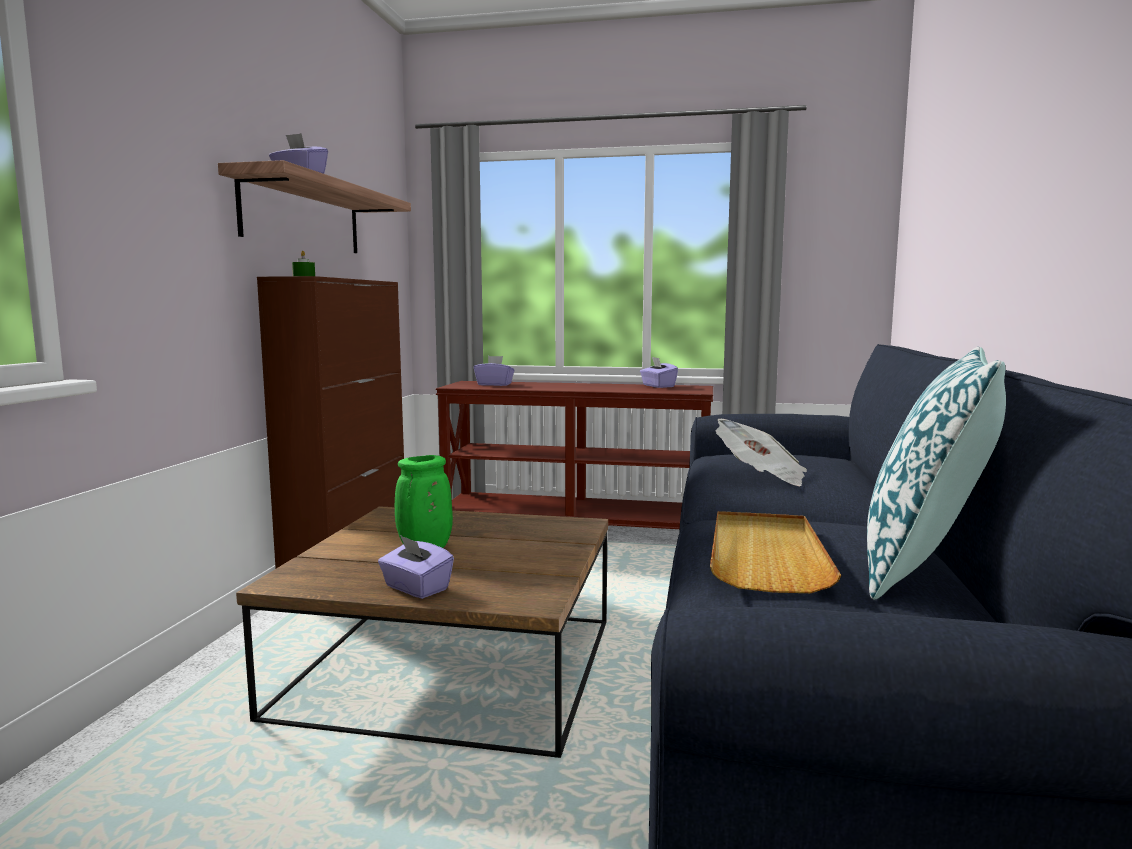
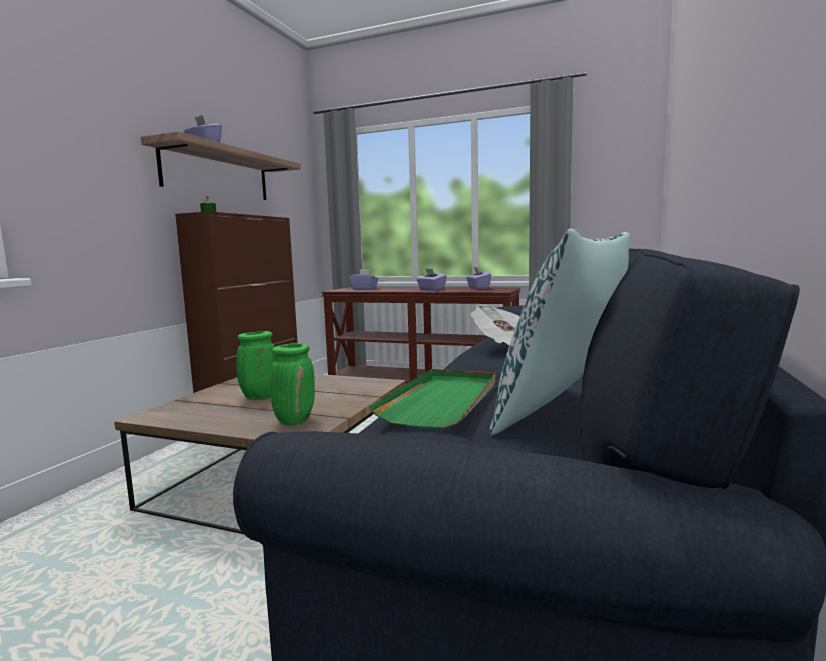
camera: 10 degrees right, 0 degrees up
(416, 588) = (229, 422): purple tissue box -> purple tissue box (431, 289)
(508, 583) = (294, 420): none -> green vase
(766, 555) = (442, 401): beige tray -> green tray

